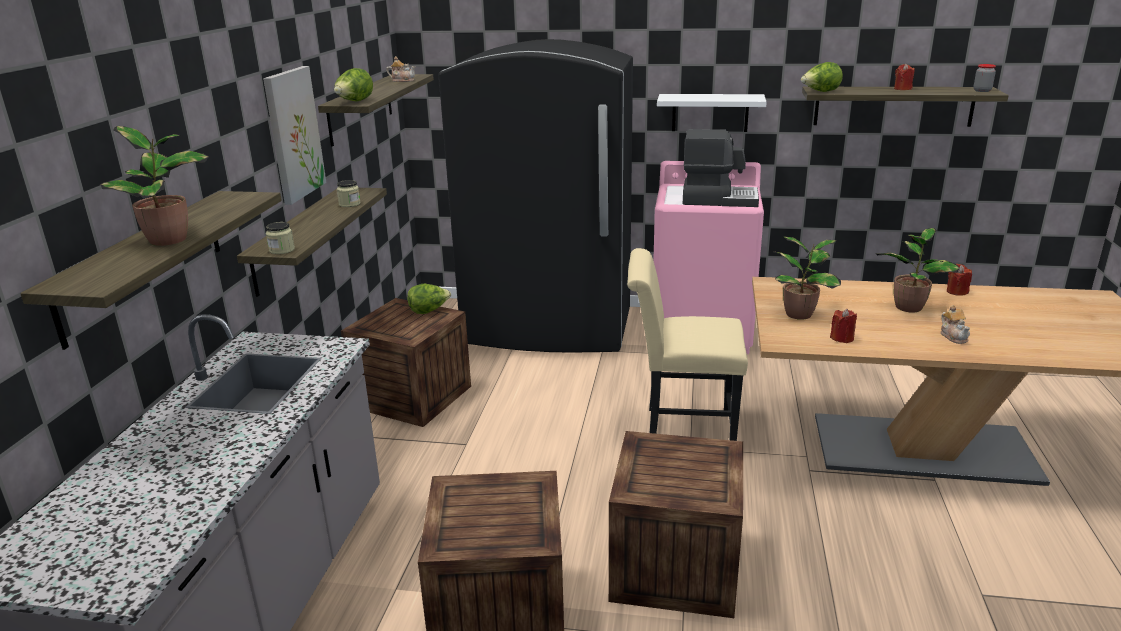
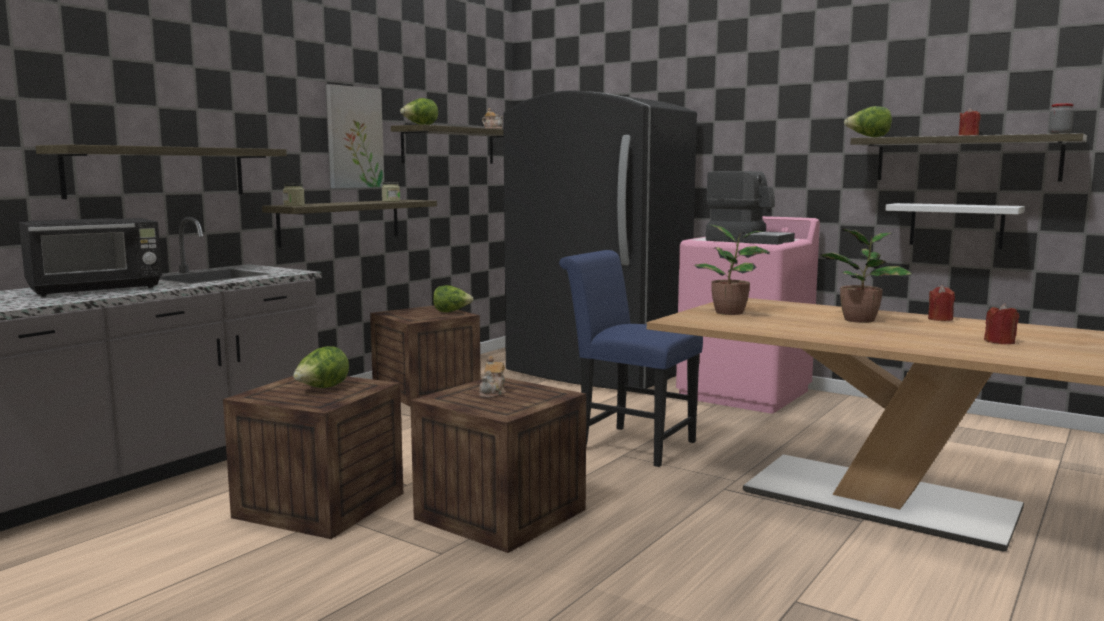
camera: 25 degrees right, 15 degrees down
(171, 240) = (164, 146): potted plant -> none
(176, 463) = (97, 289): none -> black microwave
(497, 507) = (322, 389): none -> lettuce
(681, 431) = (629, 444): beige chair -> blue chair
(710, 112) = (771, 167): white shelf -> white shelf (956, 225)
(842, 338) = (743, 324): red candle -> red candle (1000, 342)
(953, 336) = (871, 335): teapot -> teapot (493, 393)

